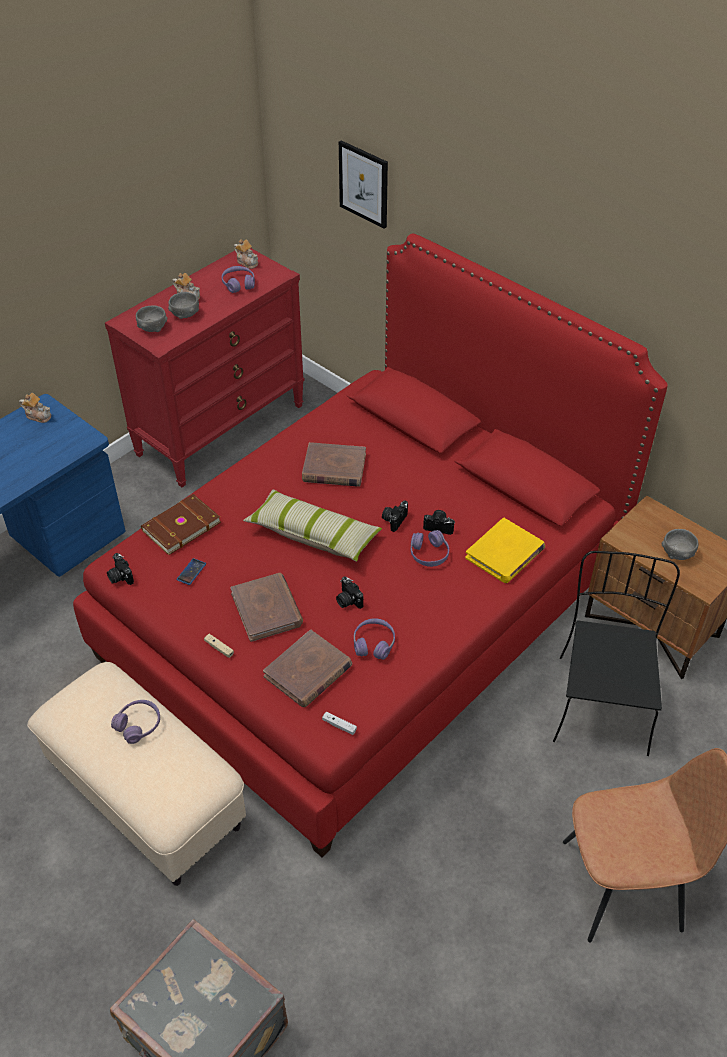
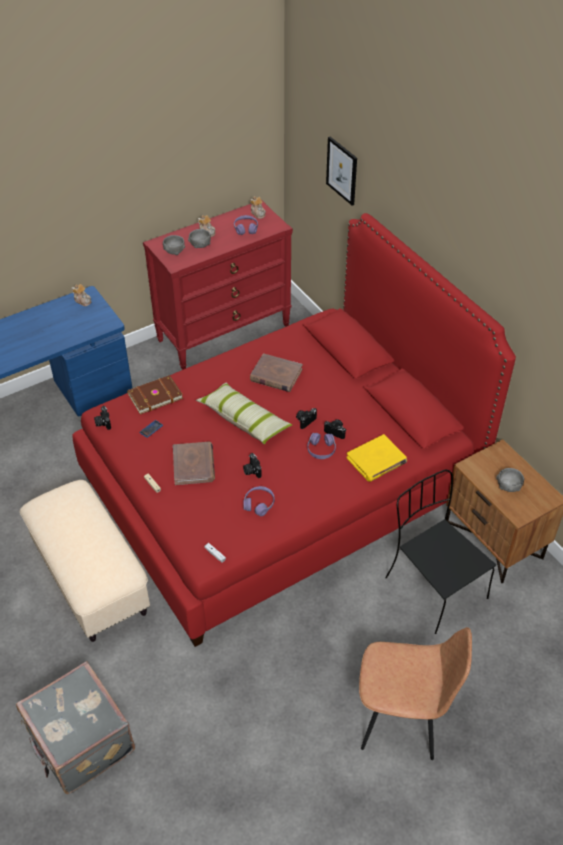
camera: 15 degrees right, 0 degrees up
(138, 725) = (88, 526): purple headphones -> none
(308, 671) = (207, 513): brown book -> none
(601, 702) = (434, 586): black chair -> black chair turned 60 degrees counterclockwise

